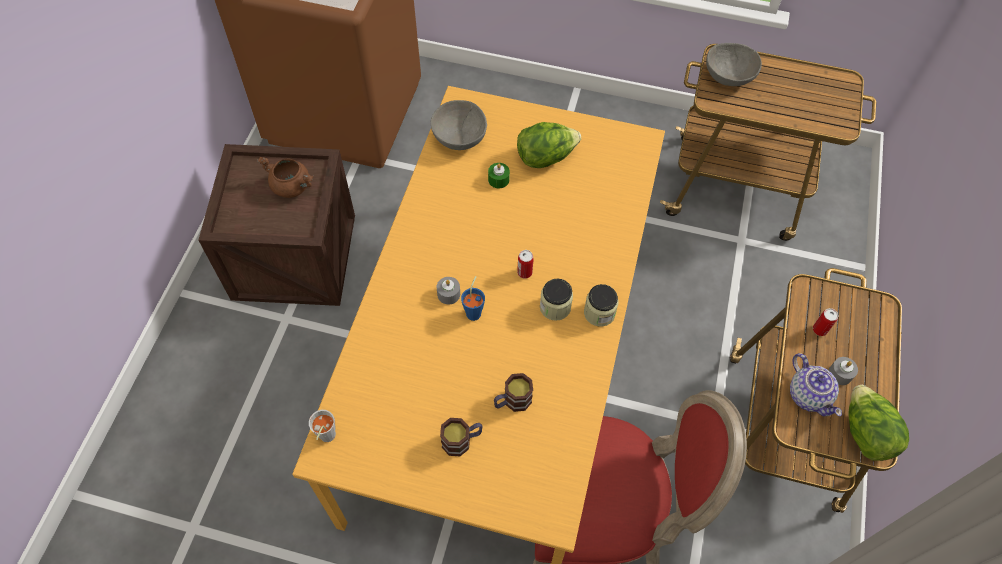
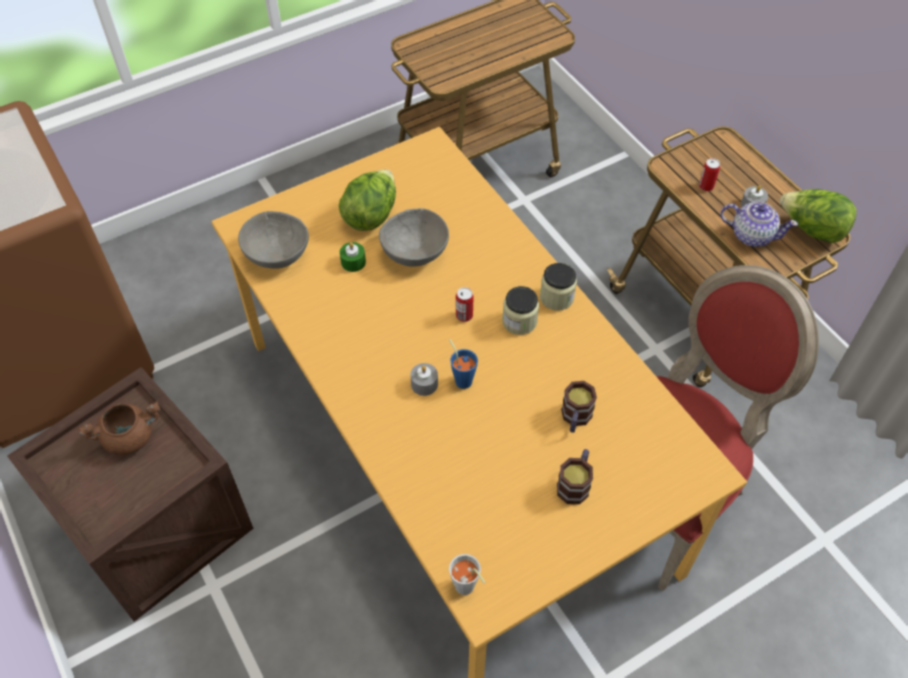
camera: 45 degrees left, 5 degrees down
(727, 77) = (434, 56): grey bowl -> grey bowl (414, 253)

